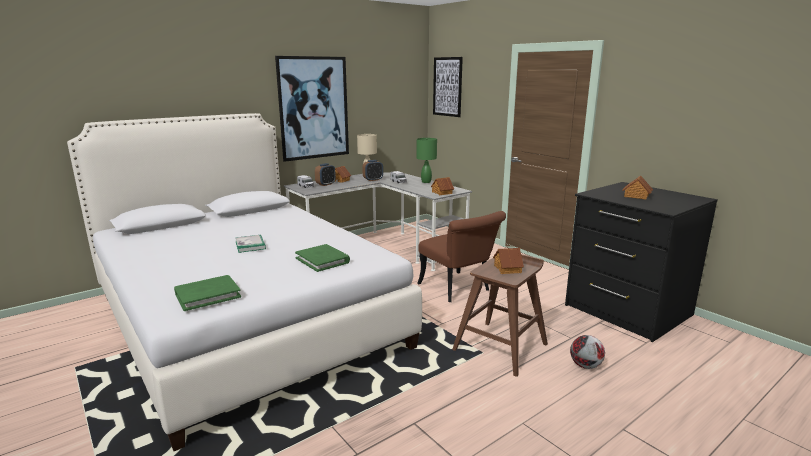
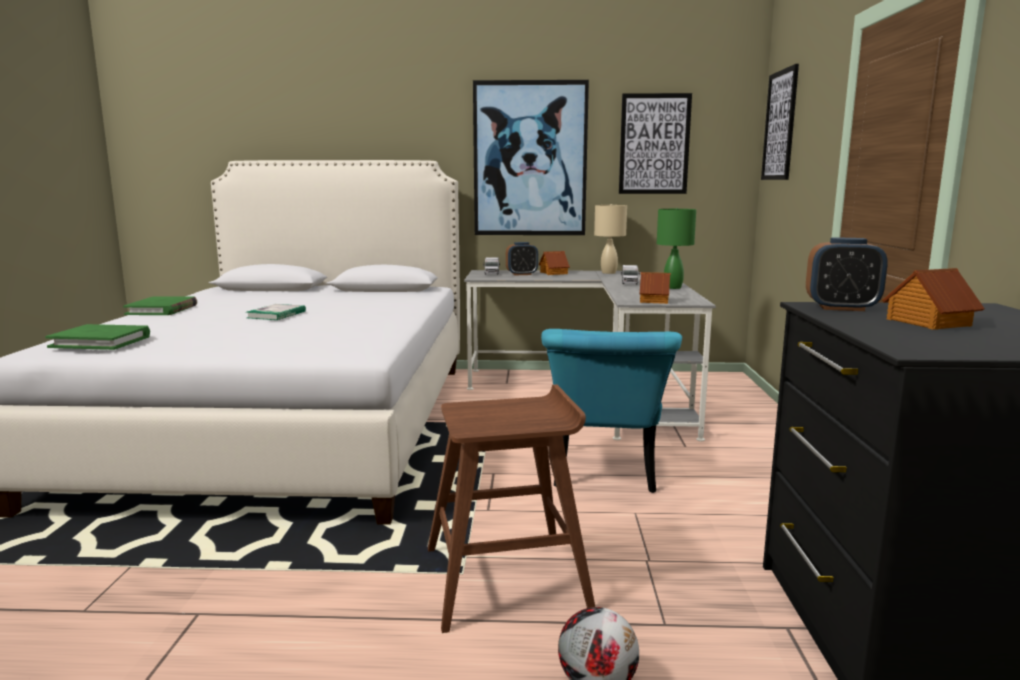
camera: 40 degrees right, 5 degrees down
(322, 260) = (290, 340): green book -> green book (162, 309)
(373, 180) = (599, 277): alarm clock -> alarm clock (841, 308)
(380, 96) = (654, 144): none -> picture
(458, 289) = (604, 475): brown chair -> turquoise chair
(508, 269) = (509, 415): toy house -> none

